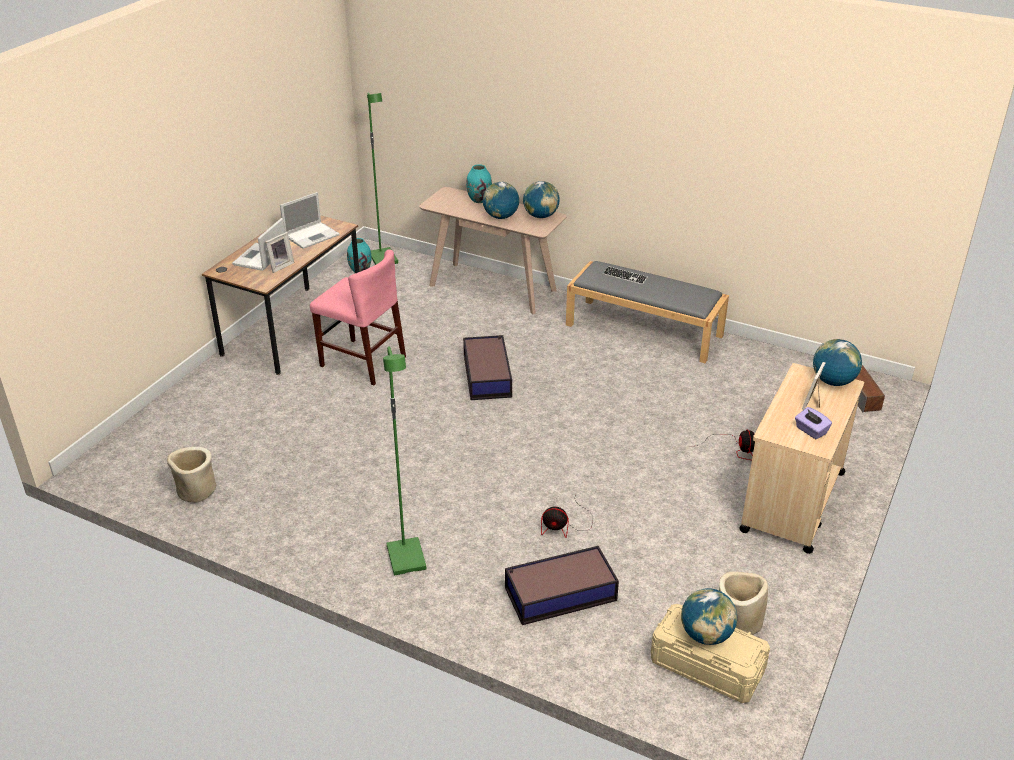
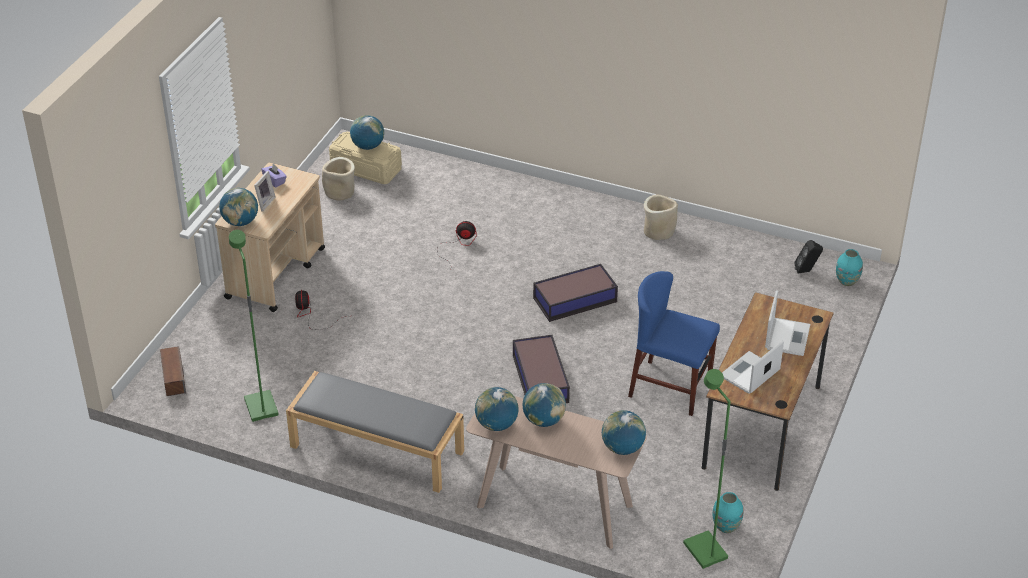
camera: 175 degrees right, 5 degrees up
(148, 467) = (807, 271): none -> black speaker
(196, 491) = (755, 254): beige planter -> beige planter (658, 231)
(280, 266) = (760, 327): picture frame -> none
(362, 361) = (670, 388): pink chair -> blue chair
(407, 558) = (572, 217): green floor lamp -> green floor lamp (260, 407)
(441, 200) = (622, 448): none -> globe
(479, 200) = (575, 451): turquoise vase -> turquoise vase (847, 281)
(559, 594) = (461, 202): storage box -> storage box (576, 300)
(625, 276) = (398, 417): keyboard -> none

